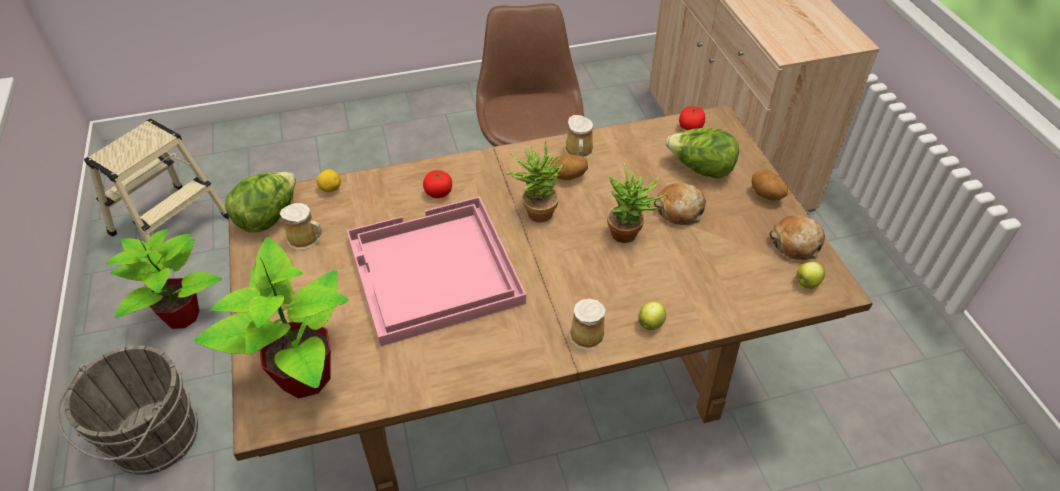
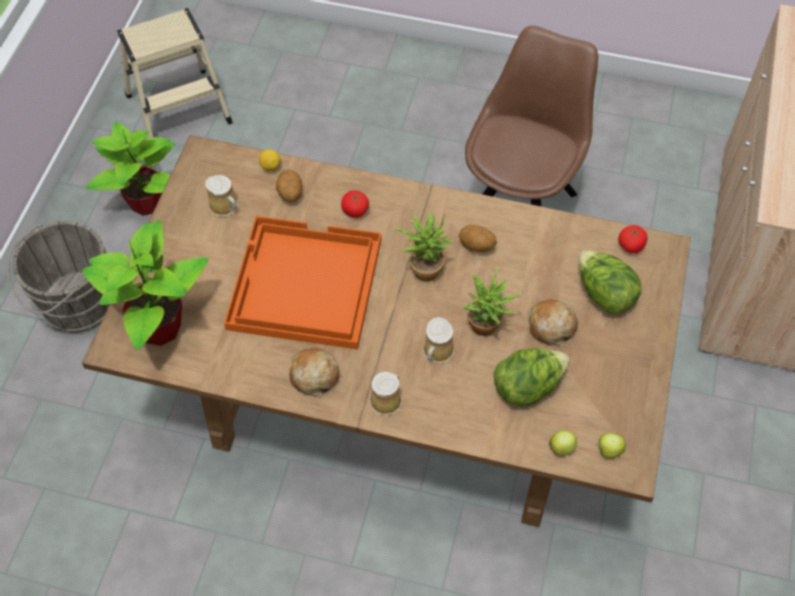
camera: 30 degrees right, 10 degrees up
(268, 217) = (208, 172): lettuce -> lettuce (527, 387)
(433, 272) = (303, 285): pink tray -> orange tray
(579, 152) = (504, 225): mug -> mug (437, 352)
(650, 323) = (445, 417): apple -> apple (562, 448)
(765, 195) = (644, 350): potato -> potato (290, 194)
(795, 244) = (631, 410): bread -> bread (314, 376)

